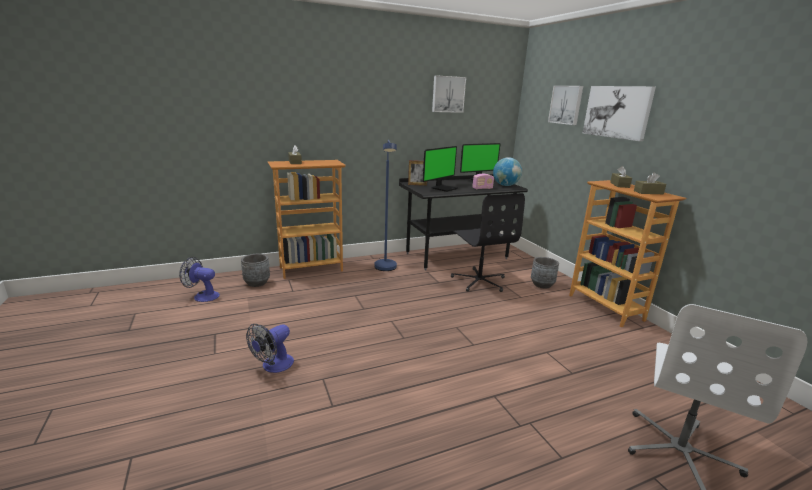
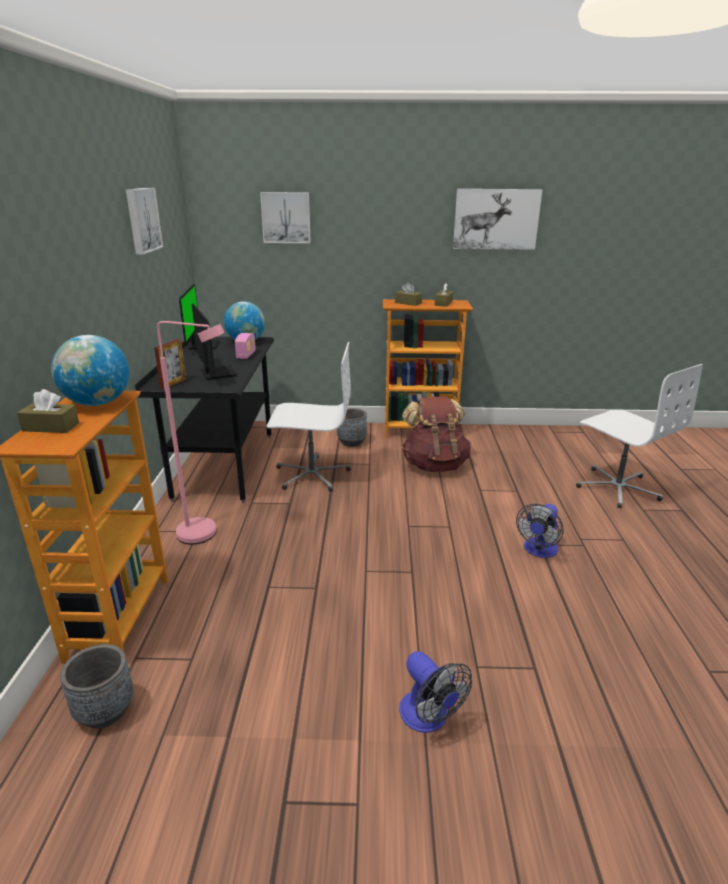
camera: 65 degrees left, 5 degrees up
(202, 296) = (83, 826): fan -> fan (538, 551)
(324, 163) = (97, 403): none -> globe
(385, 269) = (206, 535): blue floor lamp -> pink floor lamp
(479, 281) = (311, 474): black office chair -> white office chair
(557, 323) = (434, 465): none -> brown backpack
(617, 112) = (368, 223): picture -> picture (496, 219)

